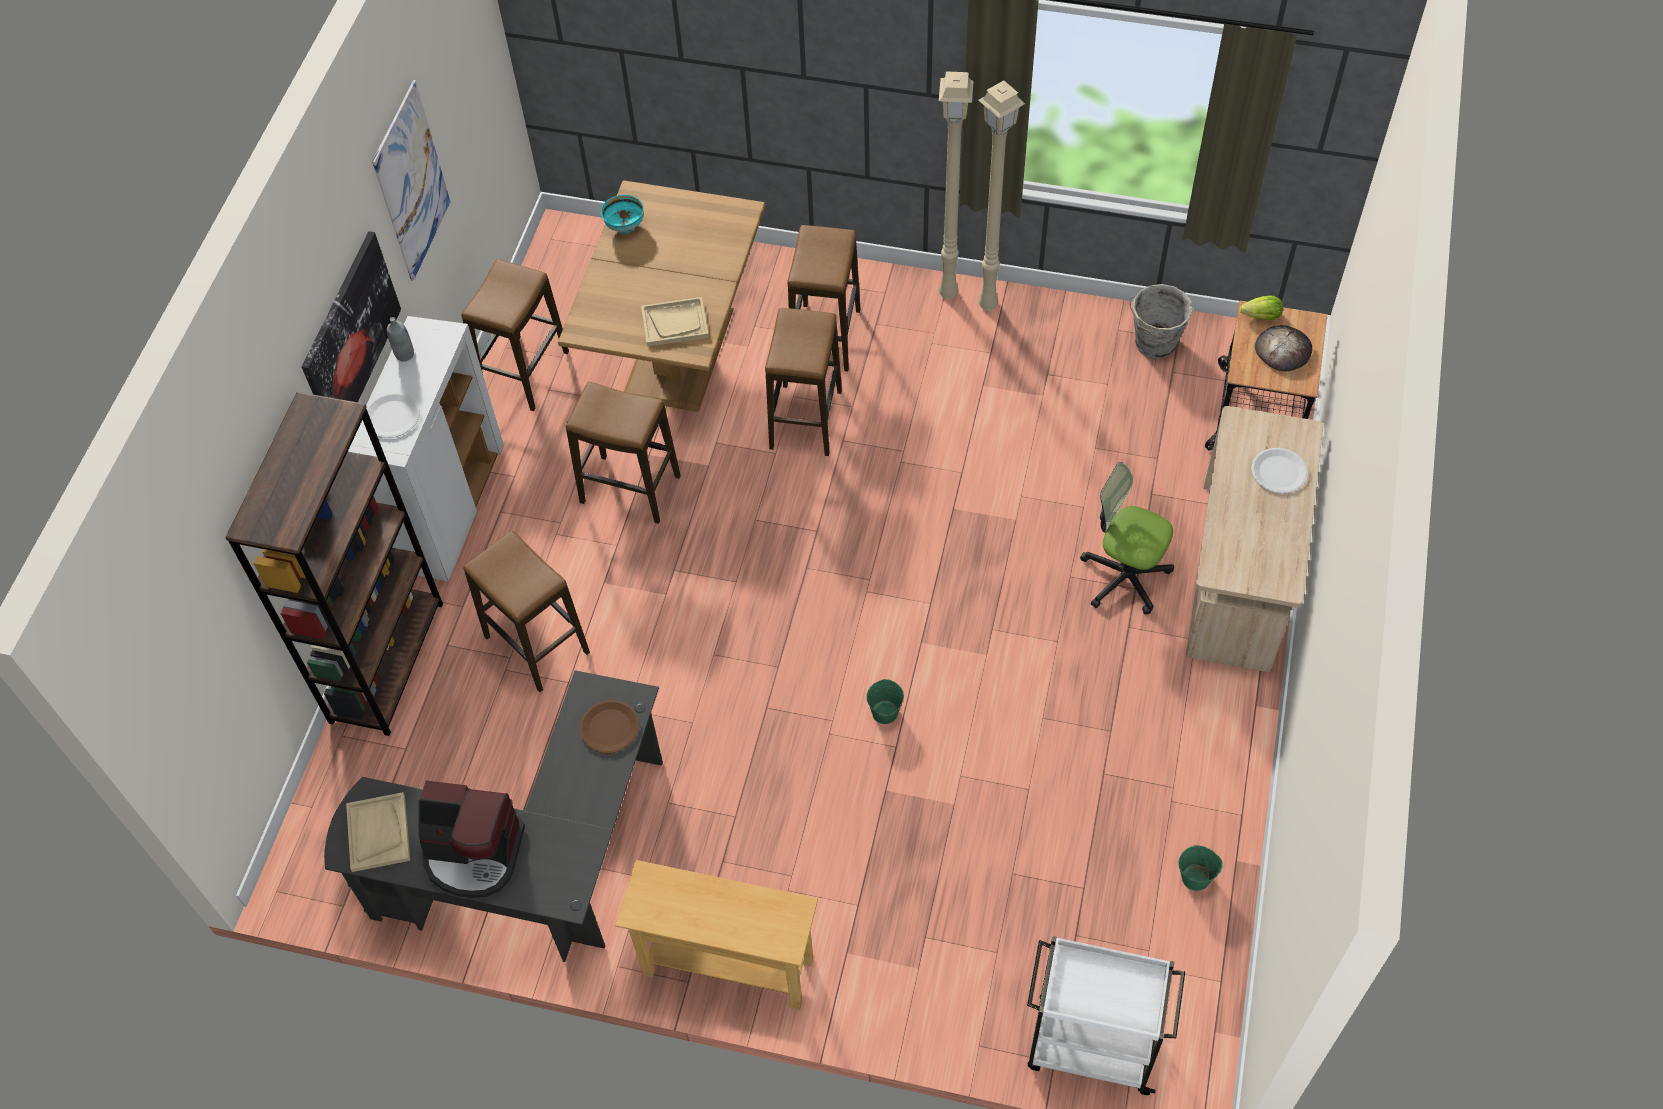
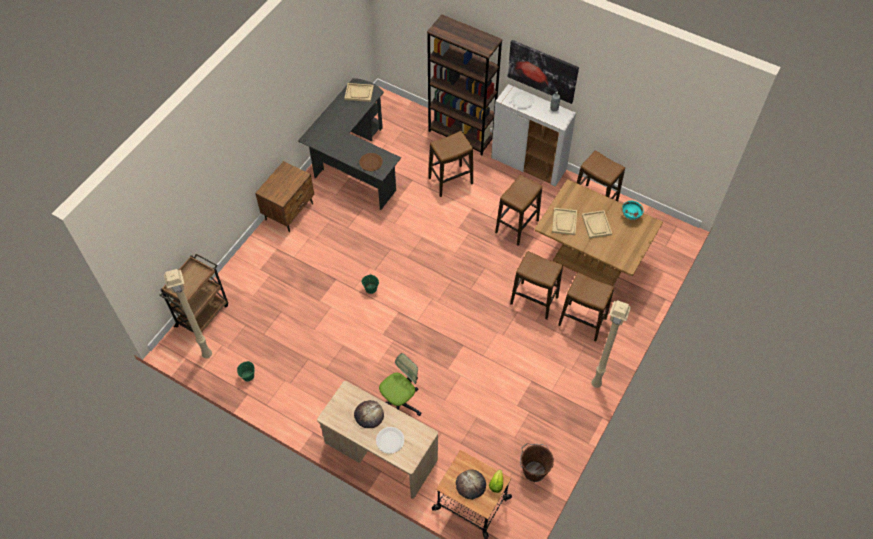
camera: 105 degrees right, 0 degrees up
(411, 182) = (617, 94): picture -> none
(474, 854) = (338, 116): coffee machine -> none
(665, 273) = (596, 225): none -> beige tray
(728, 966) = (289, 211): beige console table -> brown nightstand
(987, 306) = (582, 399): beige floor lamp -> beige floor lamp (206, 354)
(1090, 1045) = (203, 314): white cart -> brown cart
(1154, 344) = (533, 470): grey bucket -> brown bucket
(1247, 520) = (369, 415): none -> bread

